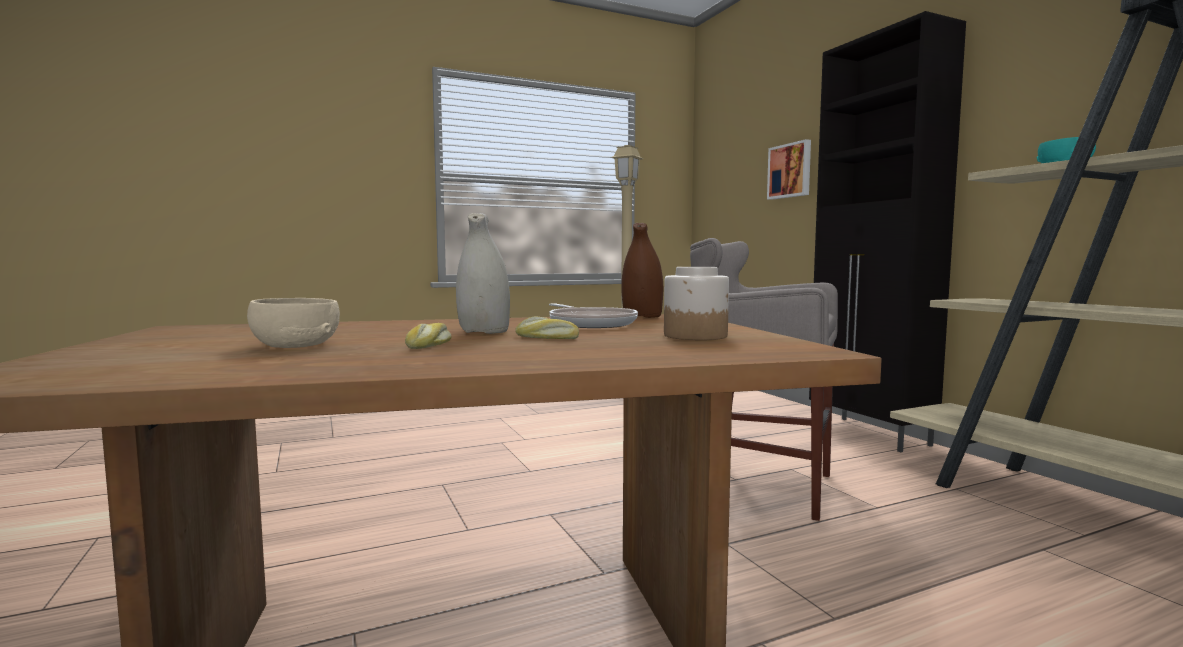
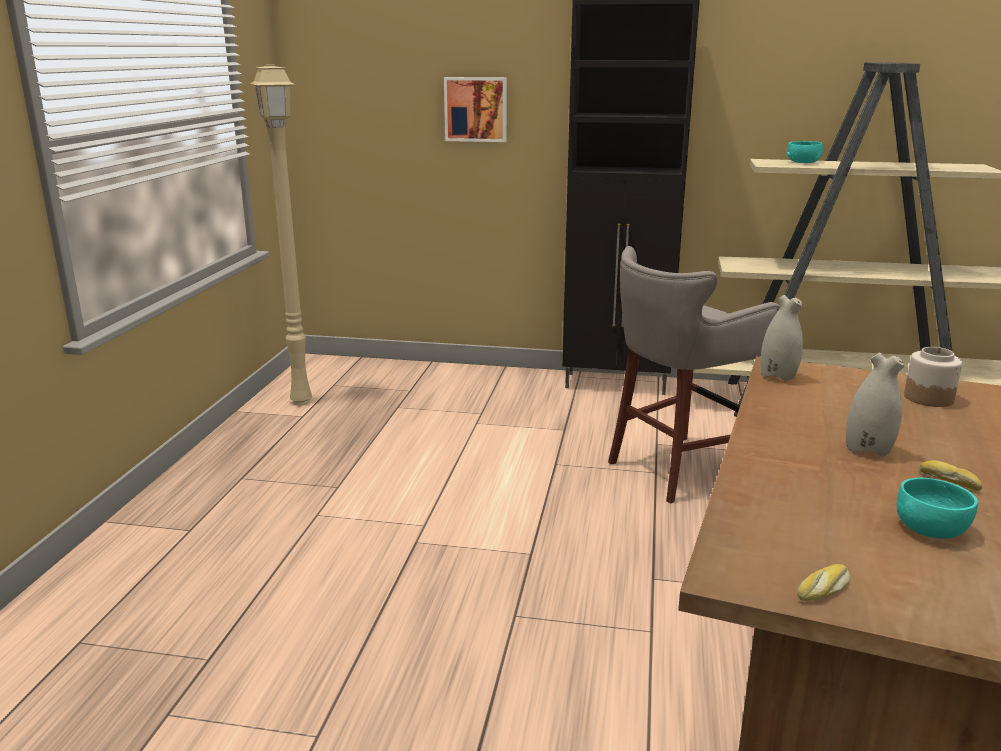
camera: 55 degrees left, 15 degrees up
(295, 345) = (931, 528): beige bowl -> turquoise bowl
(546, 338) = (919, 439): bread -> bread (824, 590)
(590, 324) = (825, 405): frying pan -> none
(642, 317) = (778, 376): brown vase -> white vase

